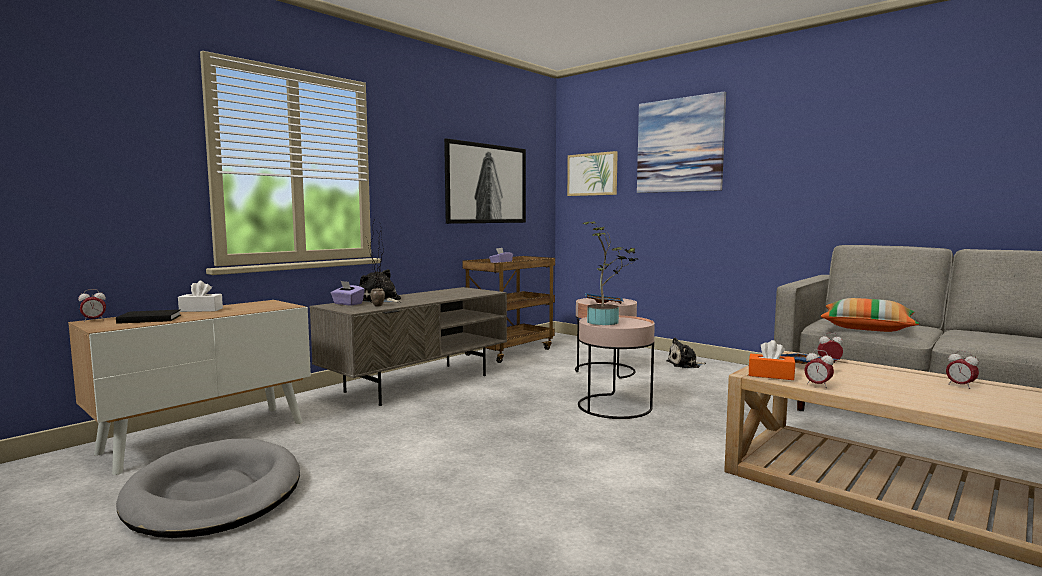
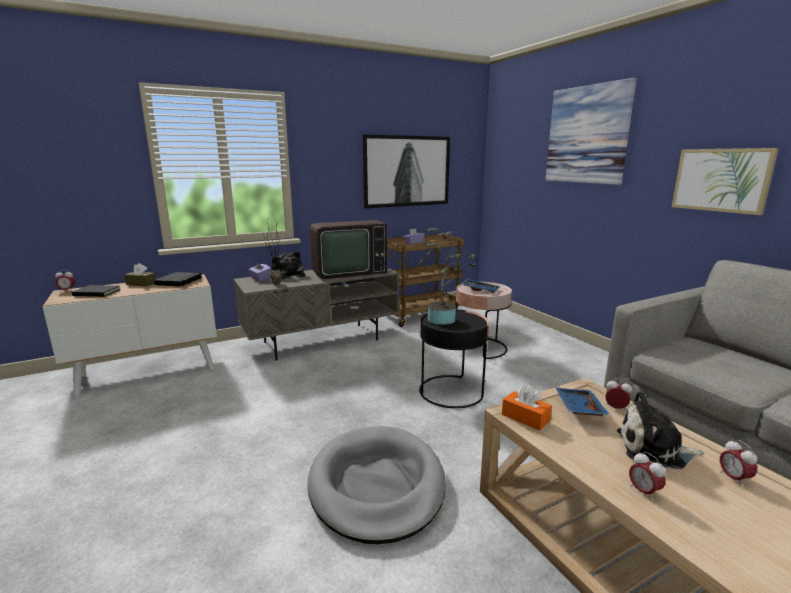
camera: 20 degrees right, 10 degrees up
(201, 310) = (141, 284): white tissue box -> brown tissue box
(214, 494) = (108, 426): grey dog bed -> grey dog bed (376, 485)
(254, 306) = (179, 282): none -> black book
(446, 294) = (347, 272): none -> television
(592, 174) = (512, 159): picture -> picture (721, 180)
(614, 406) = (451, 391): pink side table -> black side table
(685, 365) = (561, 350): plush toy -> plush toy (654, 450)
(817, 385) = (556, 444): alarm clock -> alarm clock (643, 492)
(867, 328) = (707, 365): pillow -> none

